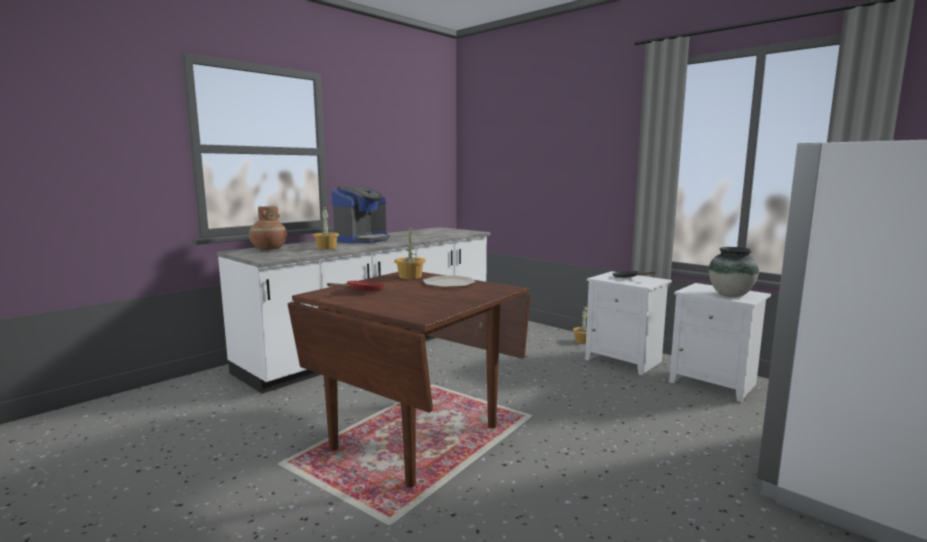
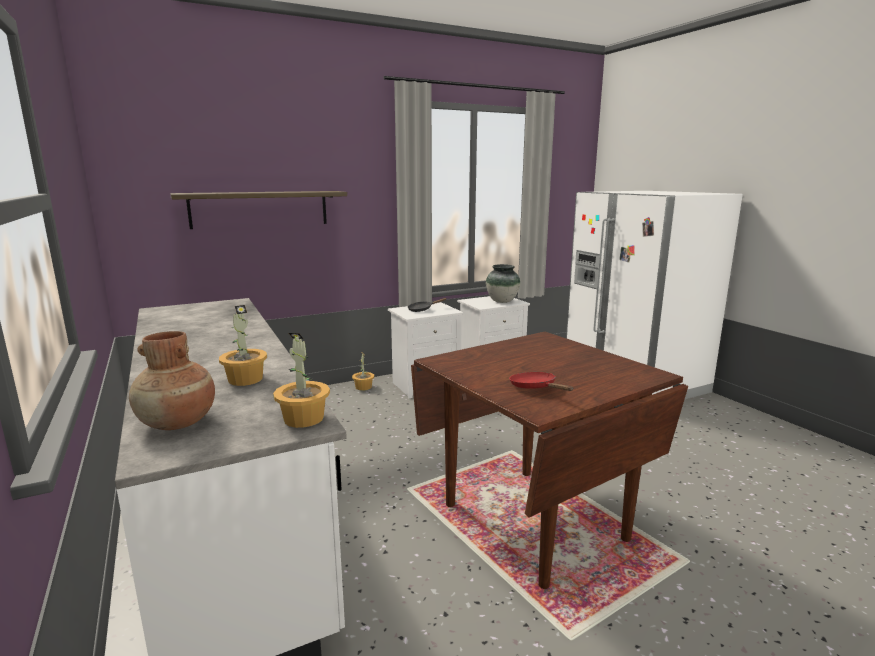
camera: 70 degrees left, 5 degrees up
(362, 240) = (192, 354): coffee machine -> none
(410, 276) = (464, 362): potted plant -> potted plant (303, 419)
(449, 283) = (511, 351): plate -> none
(536, 170) = (260, 209): none -> shelf

